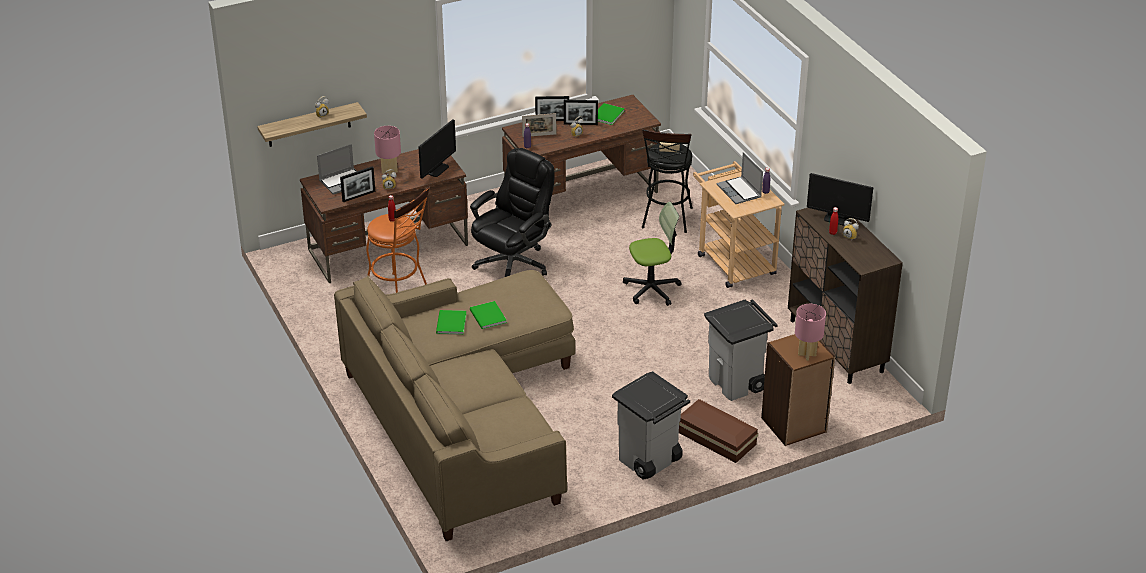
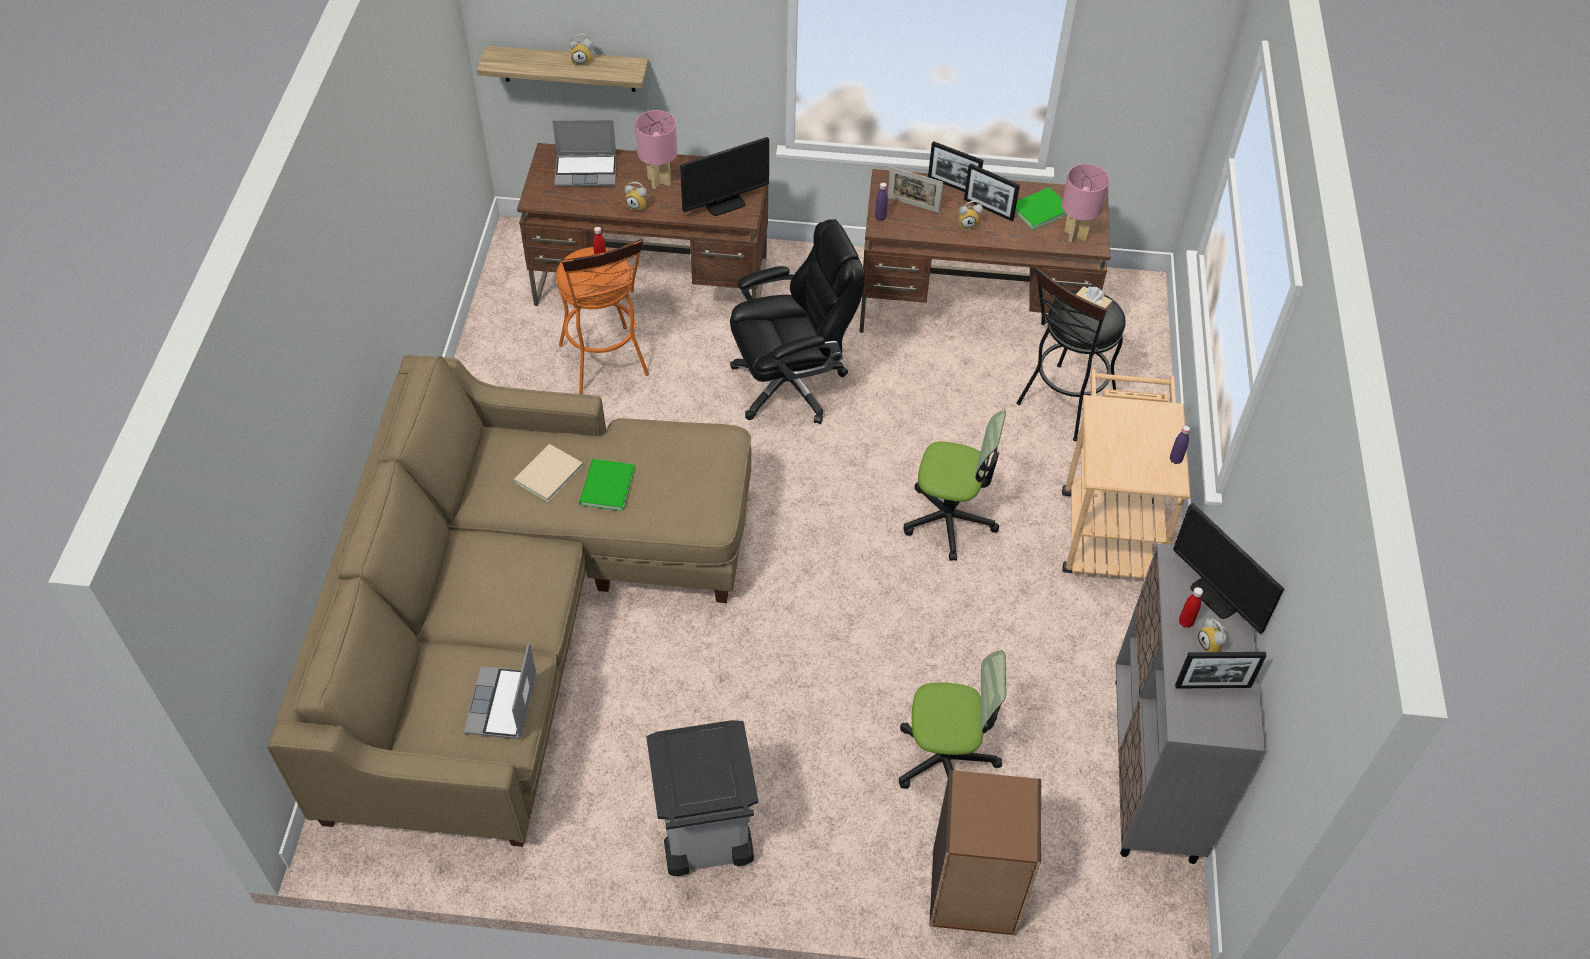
camera: 30 degrees right, 15 degrees up
(358, 196) = (586, 204): picture frame -> picture frame (1212, 686)
(450, 324) = (546, 474): green book -> beige book
(717, 439) = (835, 853): brown storage box -> none
(737, 383) = (945, 760): grey trash can -> office chair
(740, 191) = (1134, 440): laptop -> laptop (503, 705)
(807, 354) = (996, 832): pink table lamp -> pink table lamp (1076, 235)
(836, 346) = (1154, 769): brown cabinet -> grey cabinet

